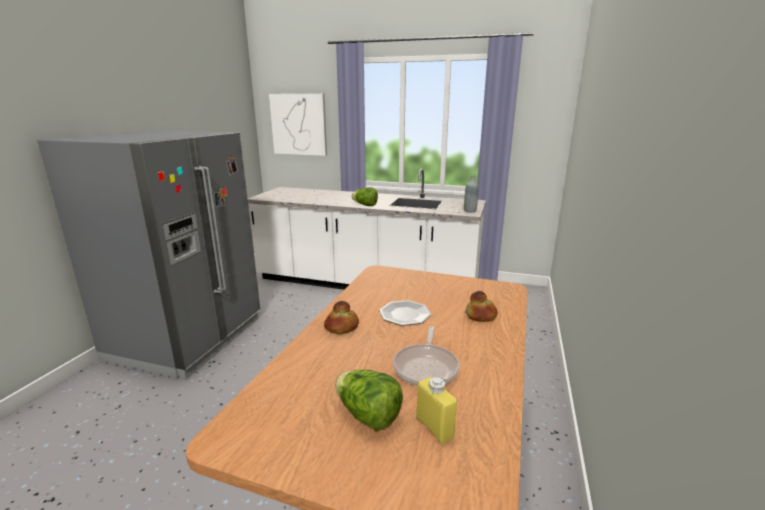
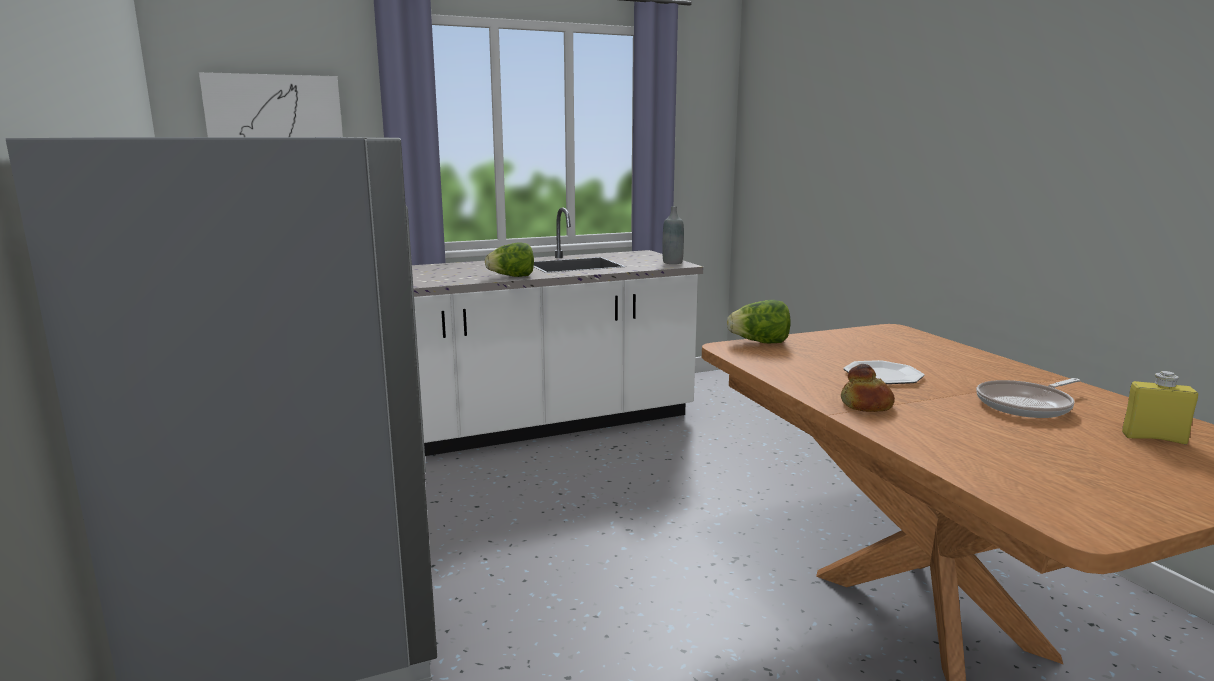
camera: 40 degrees left, 5 degrees down
(368, 415) = (1101, 453): lettuce -> lettuce (759, 342)
(426, 367) = (1027, 405): frying pan -> frying pan turned 90 degrees clockwise
(481, 315) = (941, 355): bread -> none

